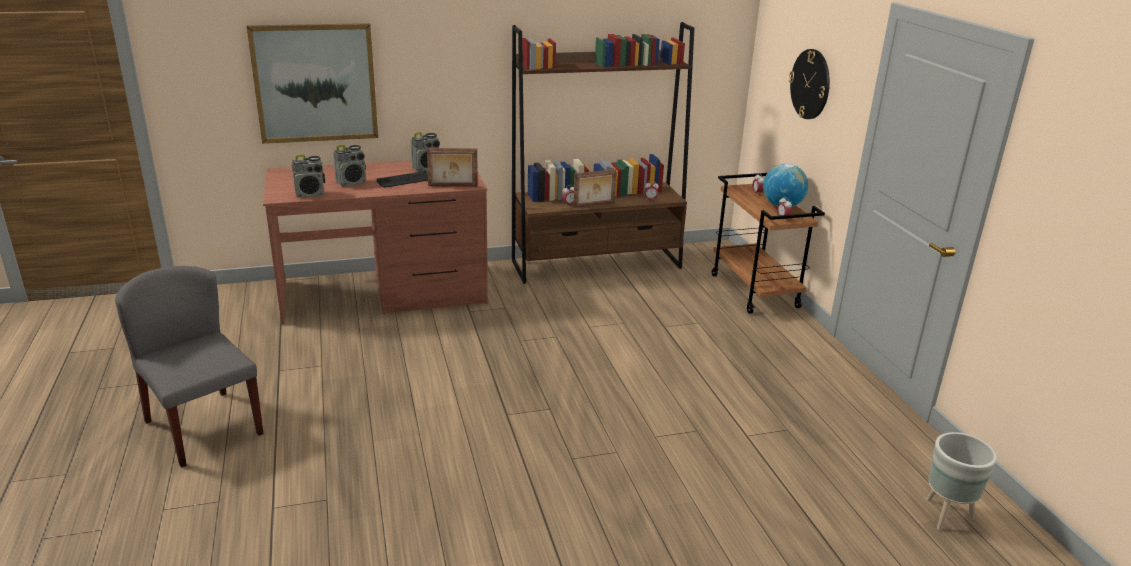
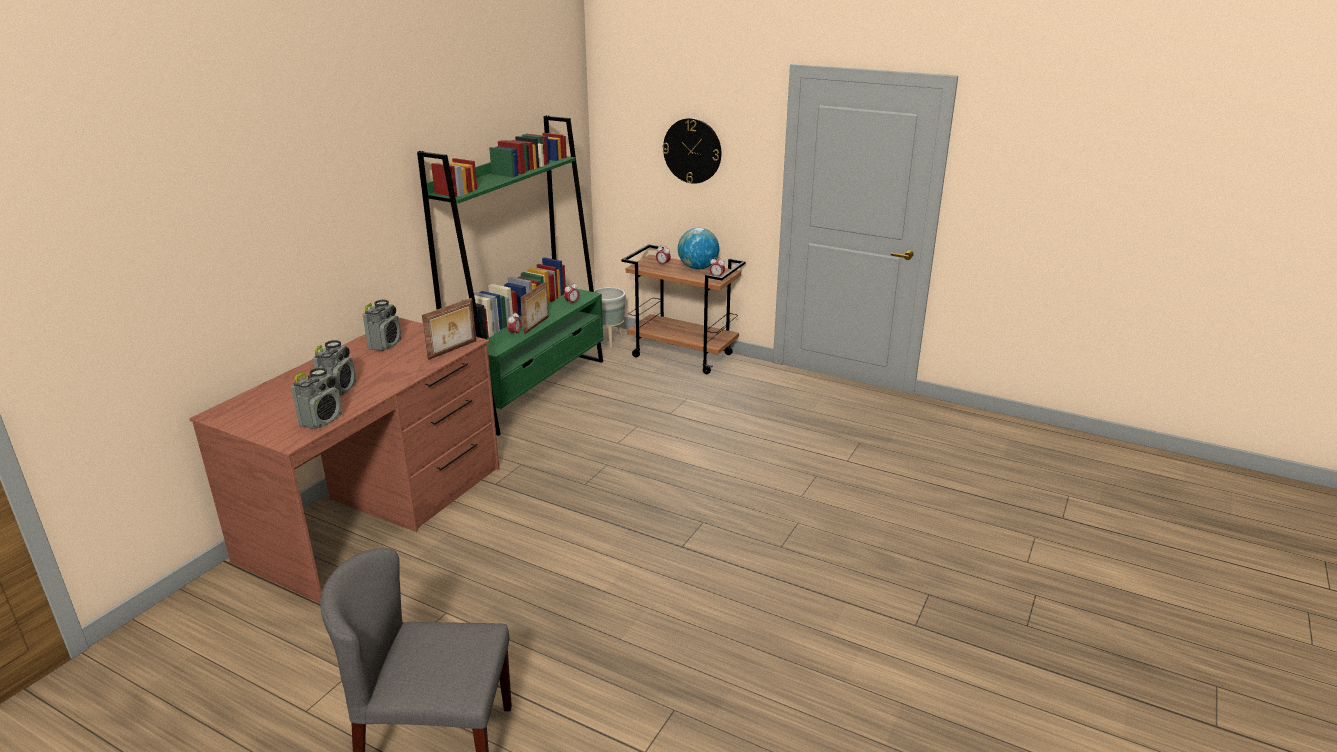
camera: 45 degrees left, 0 degrees up
(315, 83) = (225, 281): picture -> none
(405, 180) = (391, 364): keyboard -> none
(597, 264) = (532, 389): brown bookcase -> green bookcase
(945, 516) = (1004, 444): grey planter -> grey planter (609, 341)

